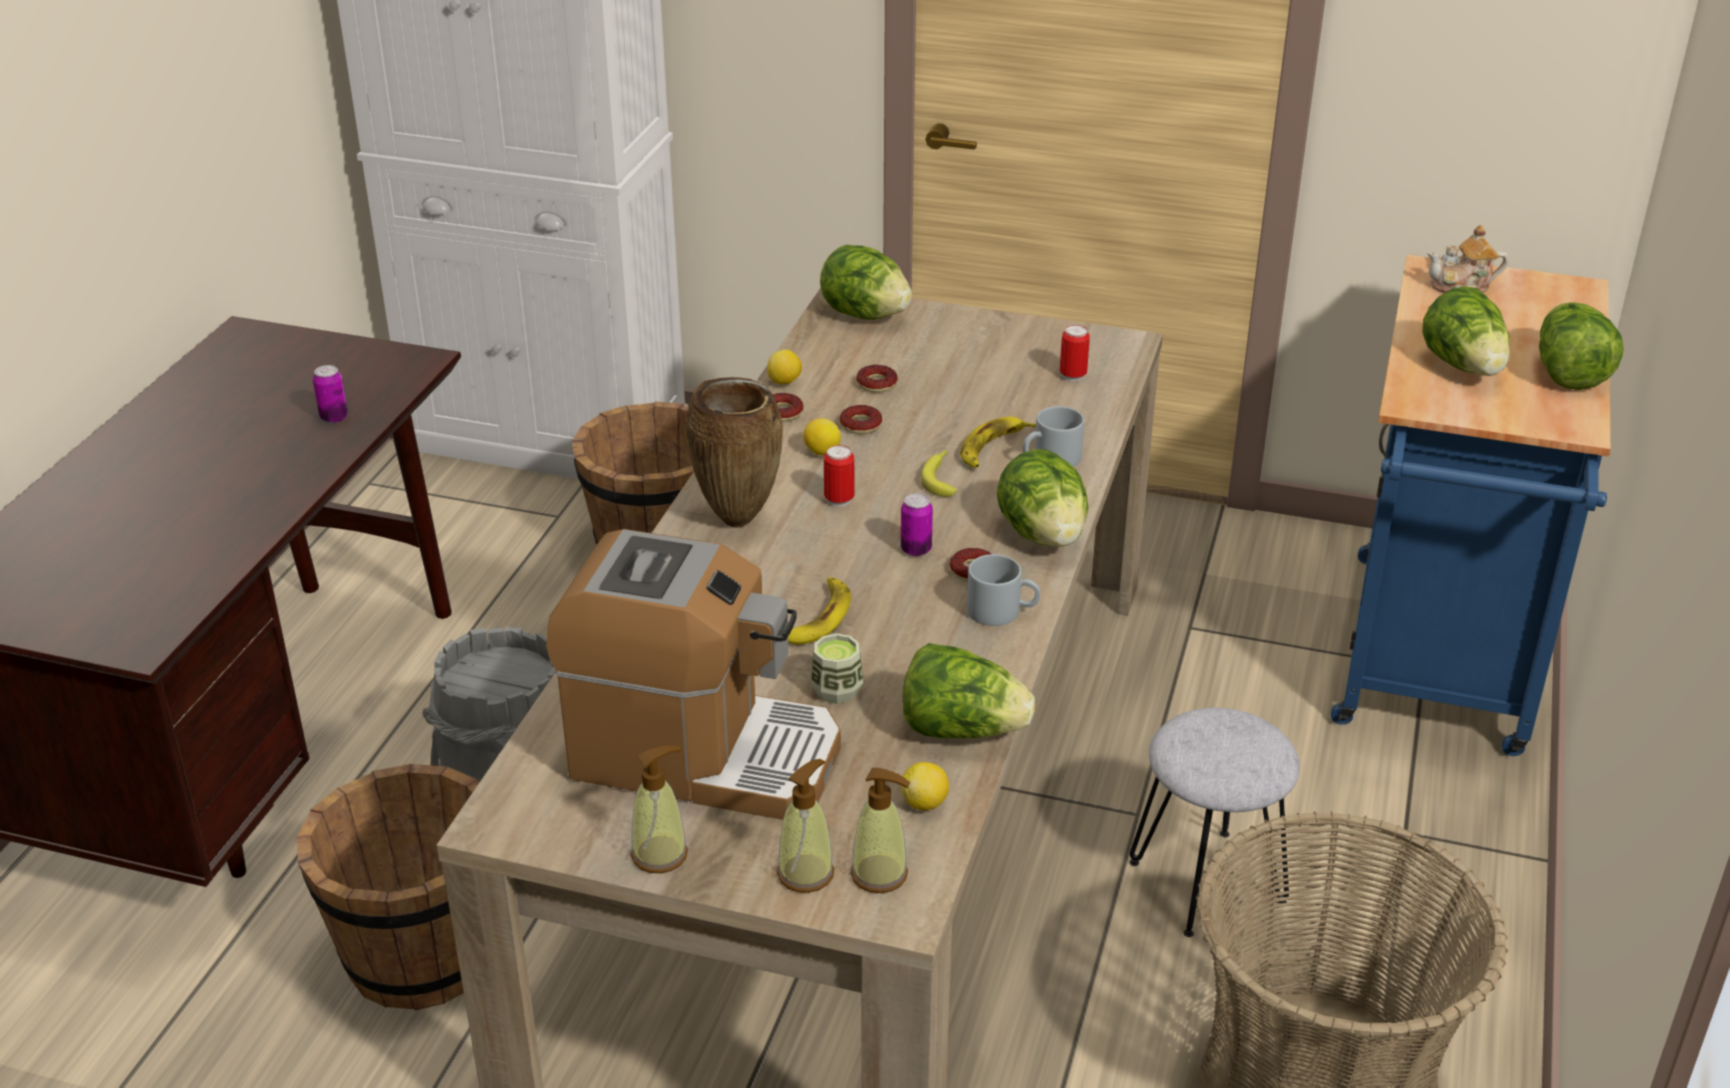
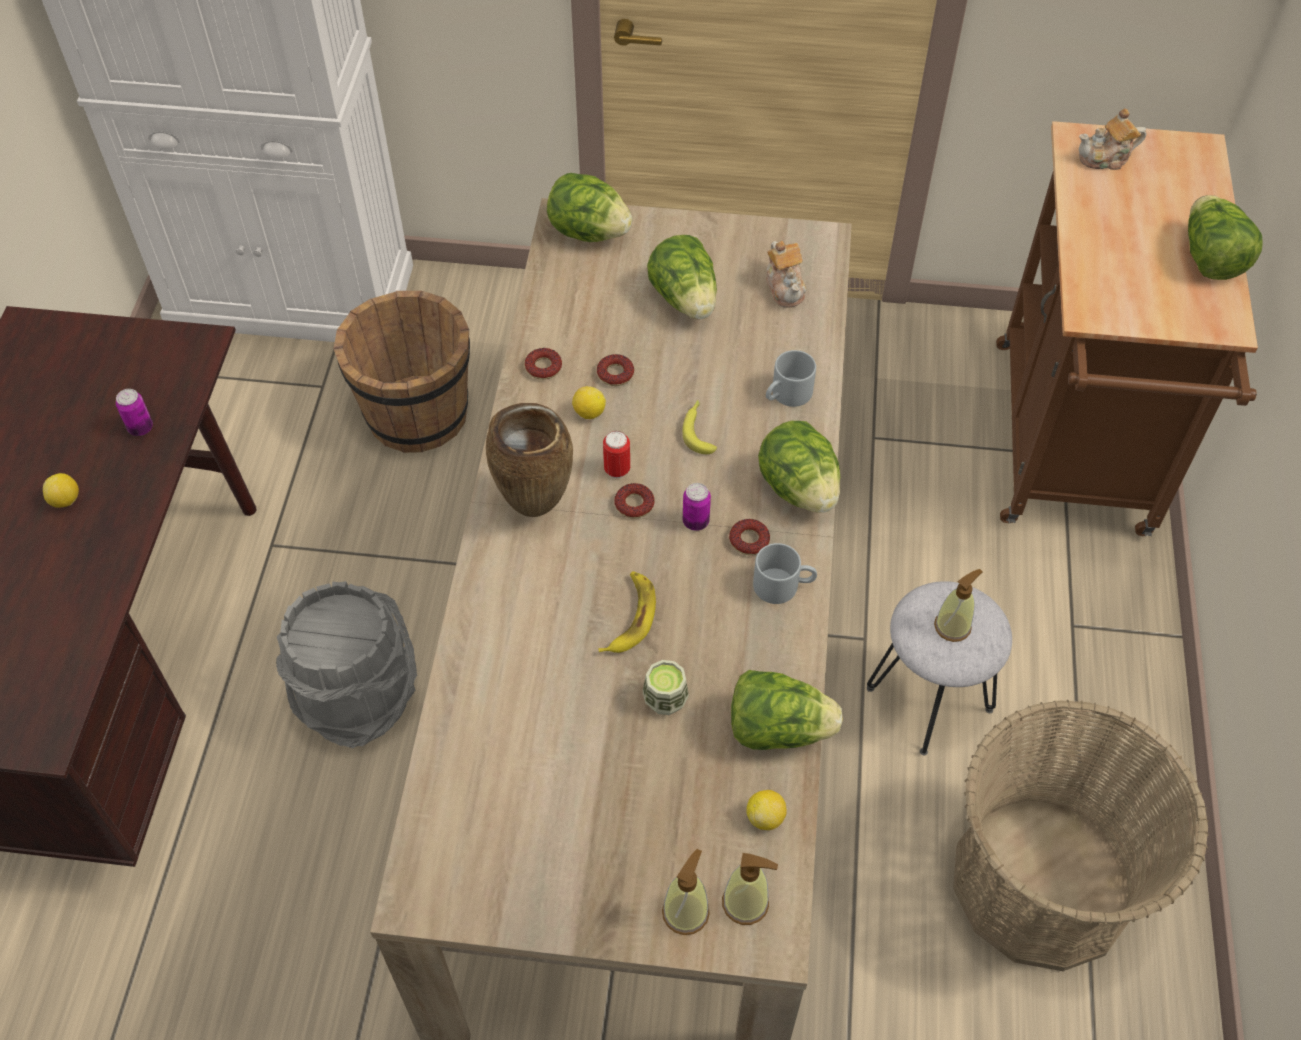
camera: 10 degrees left, 20 degrees up
(421, 954) = (322, 871): brown bucket -> none
(660, 854) = (561, 912): soap dispenser -> soap dispenser (952, 626)
(702, 754) = (570, 791): coffee machine -> none
(785, 382) = (537, 328): lemon -> lemon (66, 500)
(876, 384) = (618, 320): donut -> donut (634, 504)
(992, 448) = (734, 387): banana -> none
(1073, 375) = (785, 287): can -> teapot
(1437, 666) = (1073, 451): blue cart -> brown cart
(1464, 367) = (1124, 261): lettuce -> lettuce (685, 299)

